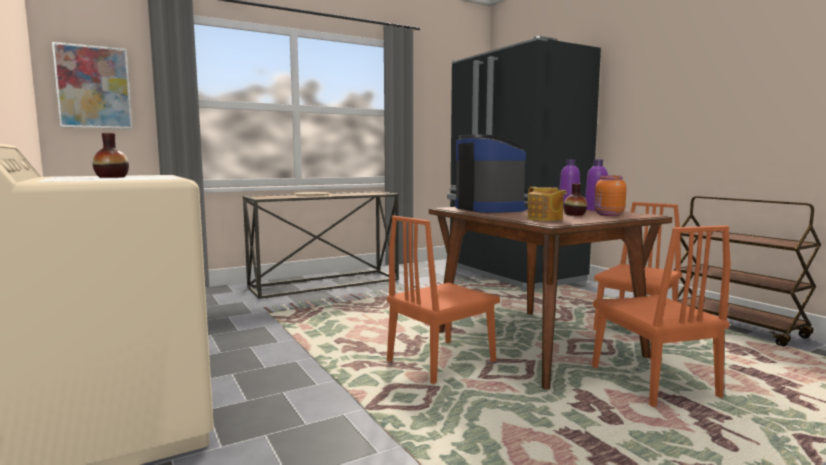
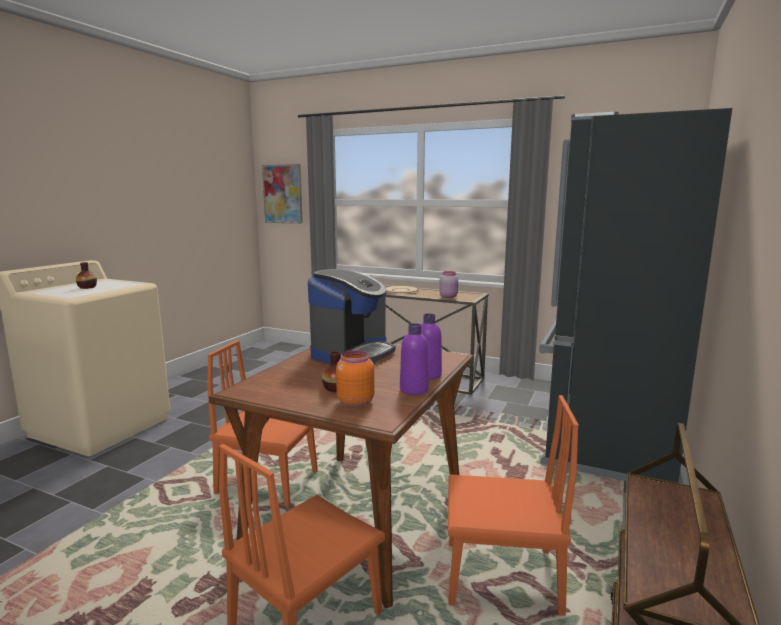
camera: 55 degrees right, 5 degrees up
(366, 193) = (449, 296): none -> pink jar
(545, 219) = (274, 383): teapot -> none

